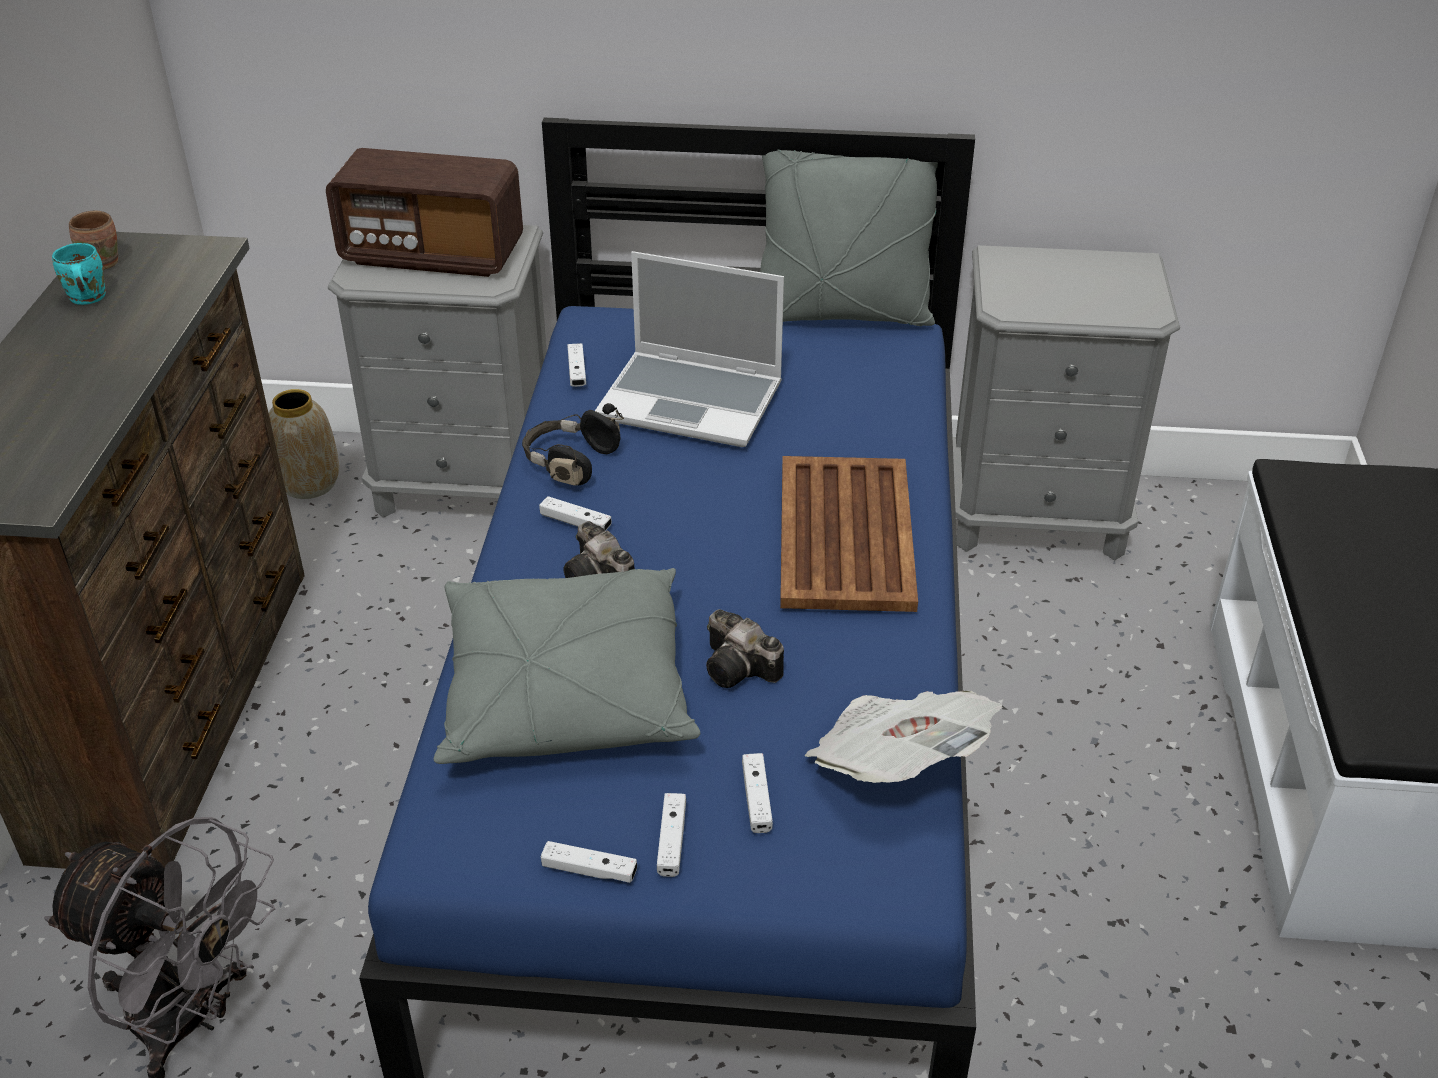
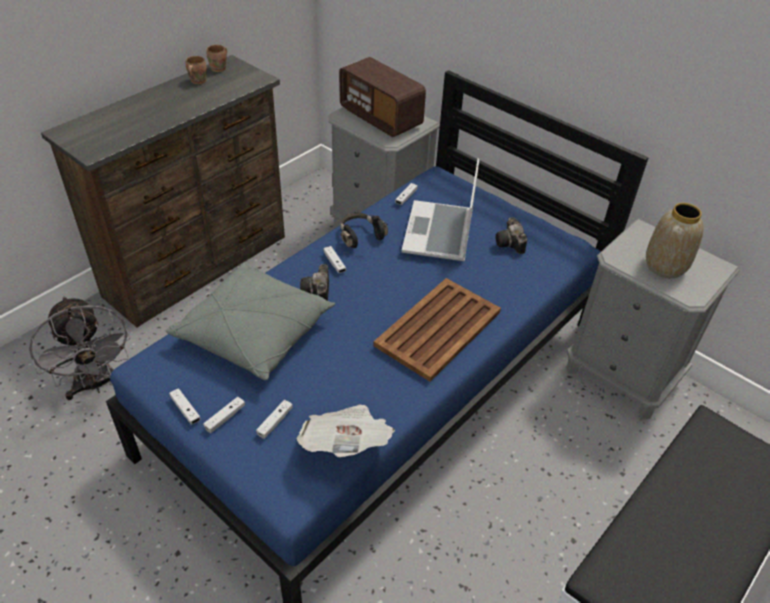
camera: 35 degrees right, 5 degrees up
(85, 299) = (197, 81): turquoise mug -> brown mug
(309, 483) = (321, 200): vase -> vase (665, 266)
(693, 401) = (439, 234): laptop -> laptop turned 45 degrees clockwise
(741, 669) = (330, 363): camera -> camera (510, 244)
(842, 315) = (554, 225): grey pillow -> none

